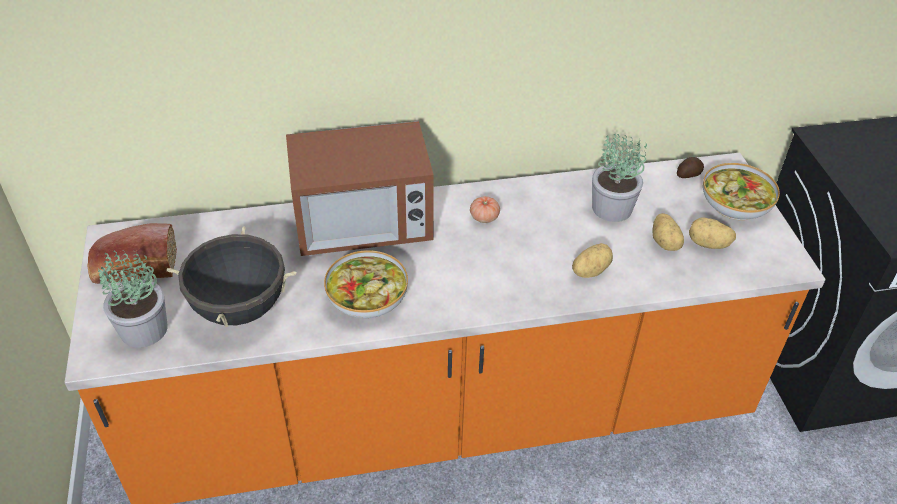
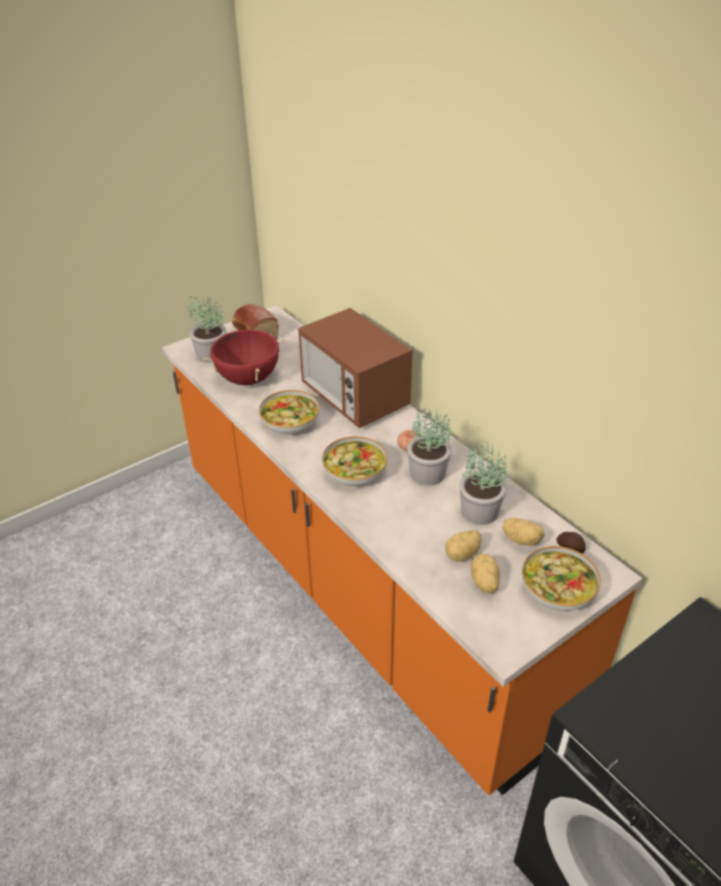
camera: 65 degrees right, 5 degrees down
(240, 308) = (248, 379): black cooking pot -> red cooking pot
(498, 273) = (355, 472): none -> bowl
(535, 220) = (427, 474): none -> potted plant
(589, 270) = (394, 518): potato -> potato (522, 540)

